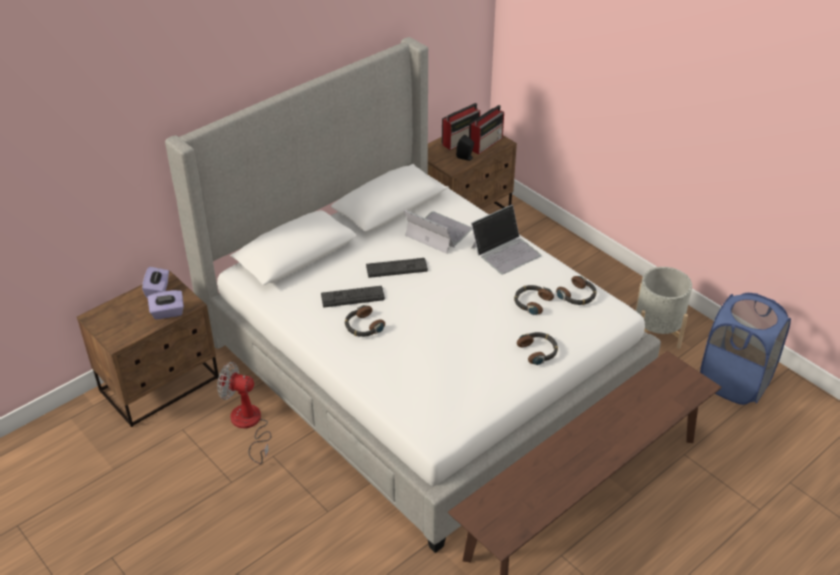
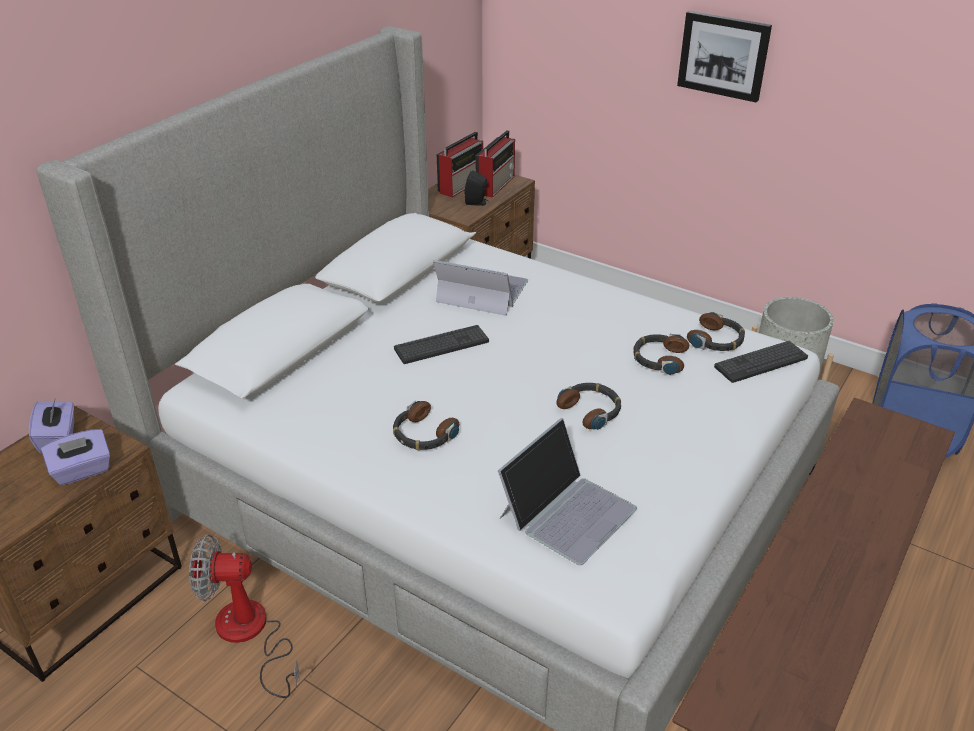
camera: 15 degrees left, 5 degrees down
(352, 297) = (390, 395): keyboard -> keyboard (761, 362)
(505, 251) = (587, 300): laptop -> laptop (567, 511)
(538, 351) = (706, 423): headphones -> headphones (591, 410)
(643, 87) = (723, 55): none -> picture

